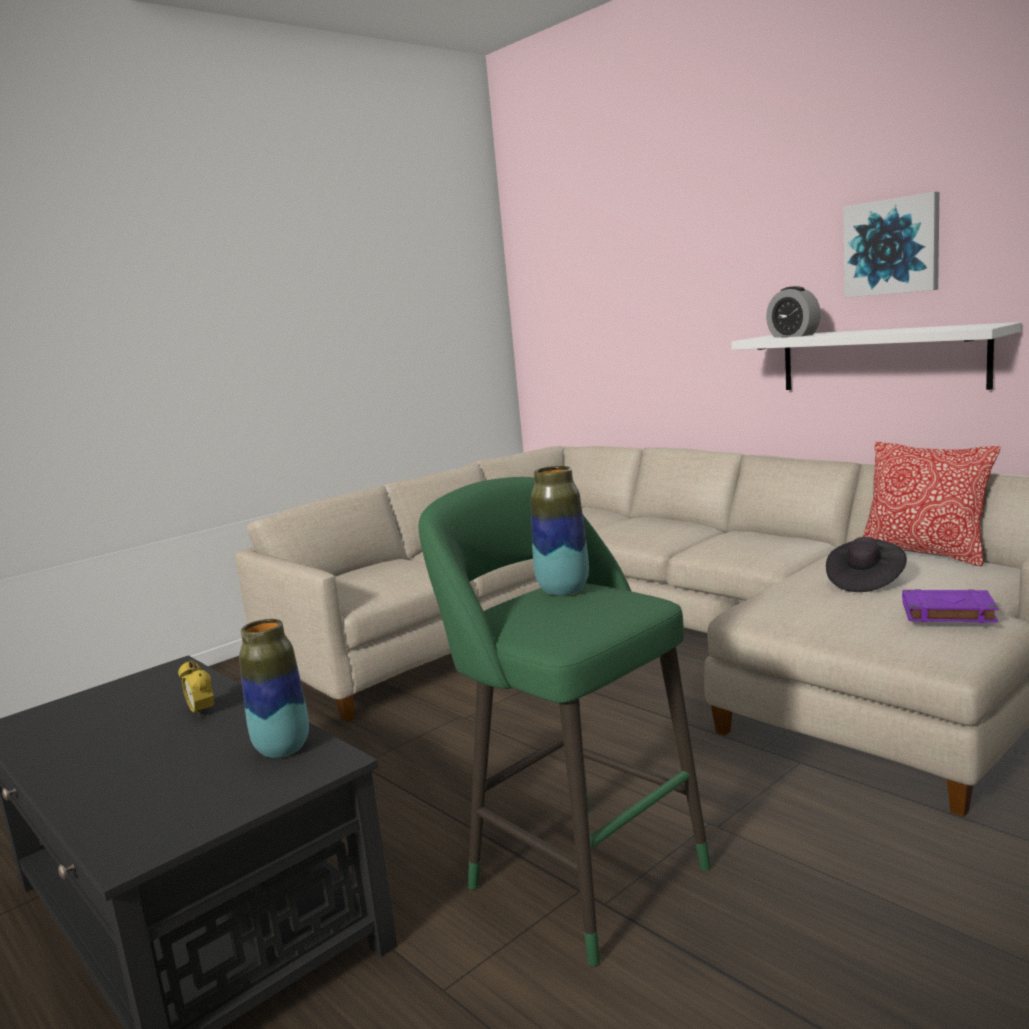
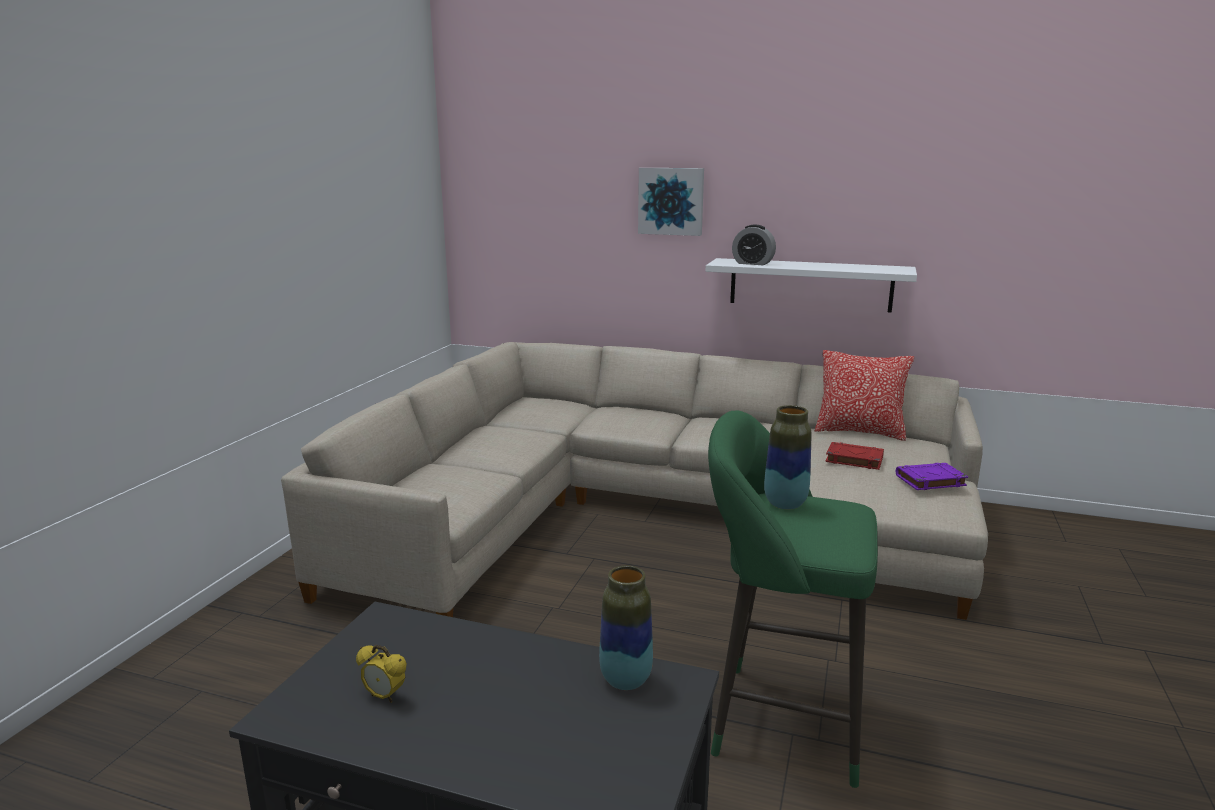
camera: 30 degrees left, 5 degrees up
(201, 713) = (489, 660): alarm clock -> alarm clock (384, 696)
(864, 581) = (853, 459): black hat -> red book
(892, 246) = (826, 201): picture -> picture (671, 201)

